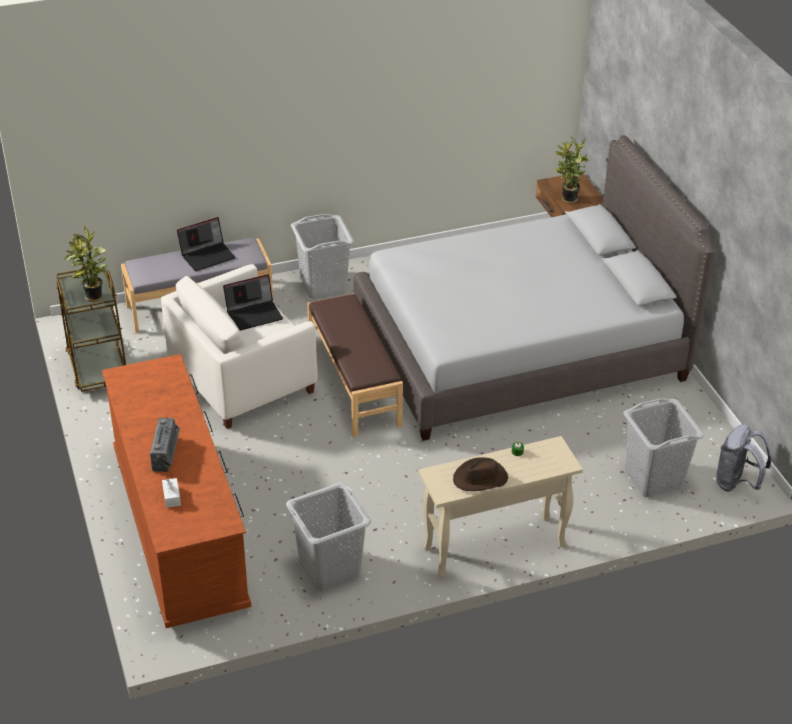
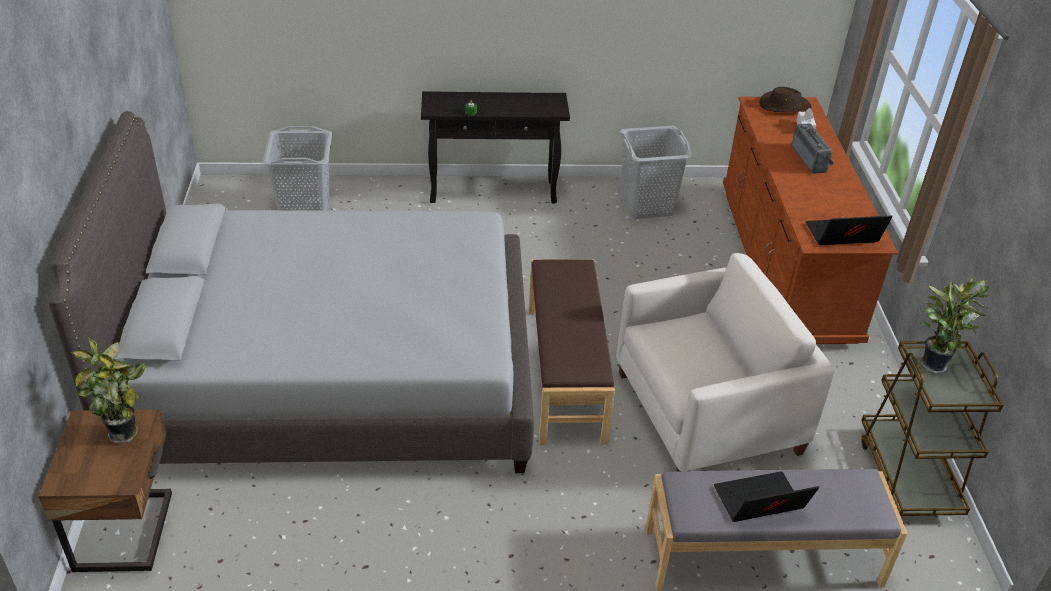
camera: 165 degrees left, 0 degrees up
(167, 454) = (811, 159): radio -> radio turned 150 degrees clockwise
(254, 314) = (696, 367): laptop -> laptop (842, 236)
(323, 285) = (555, 553): grey laundry basket -> none
(480, 478) = (517, 101): brown hat -> brown hat (784, 106)
(493, 547) = (494, 192): beige console table -> black console table
(736, 483) = (232, 192): grey backpack -> none

